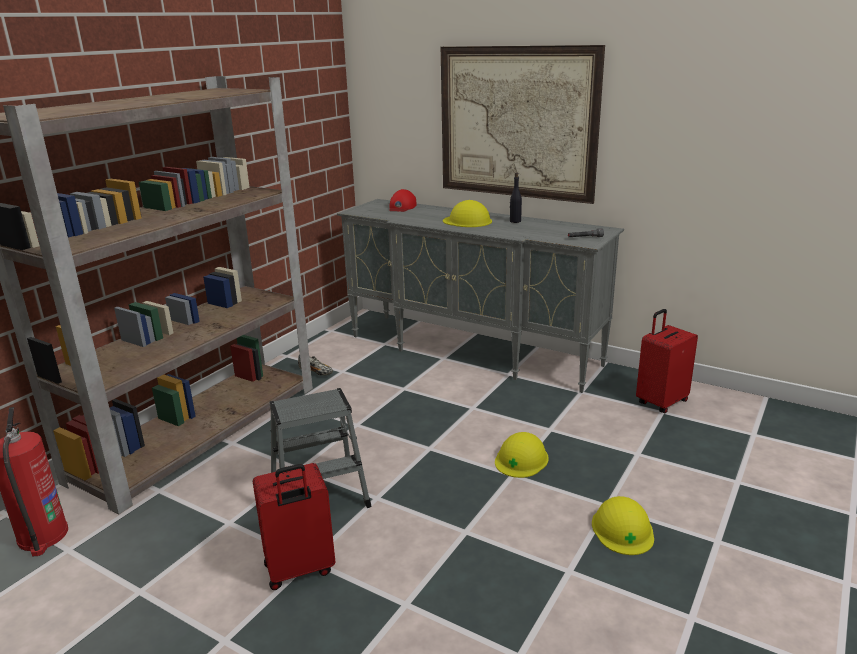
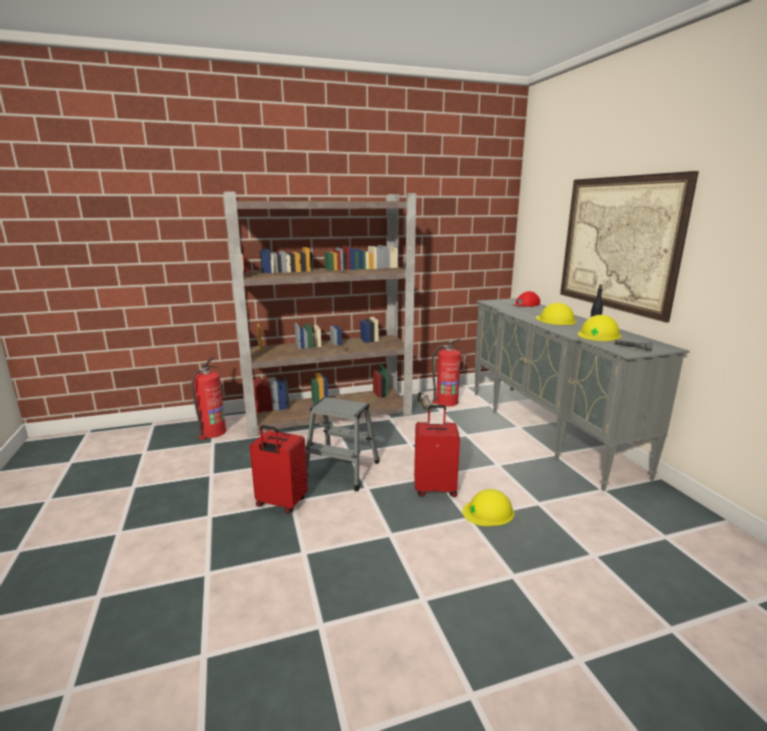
camera: 40 degrees right, 5 degrees down
(333, 357) = (446, 402): none -> fire extinguisher
(622, 529) = (502, 598): yellow hard hat -> yellow hard hat (599, 335)
(661, 402) = (675, 529): red suitcase -> red suitcase (435, 488)

